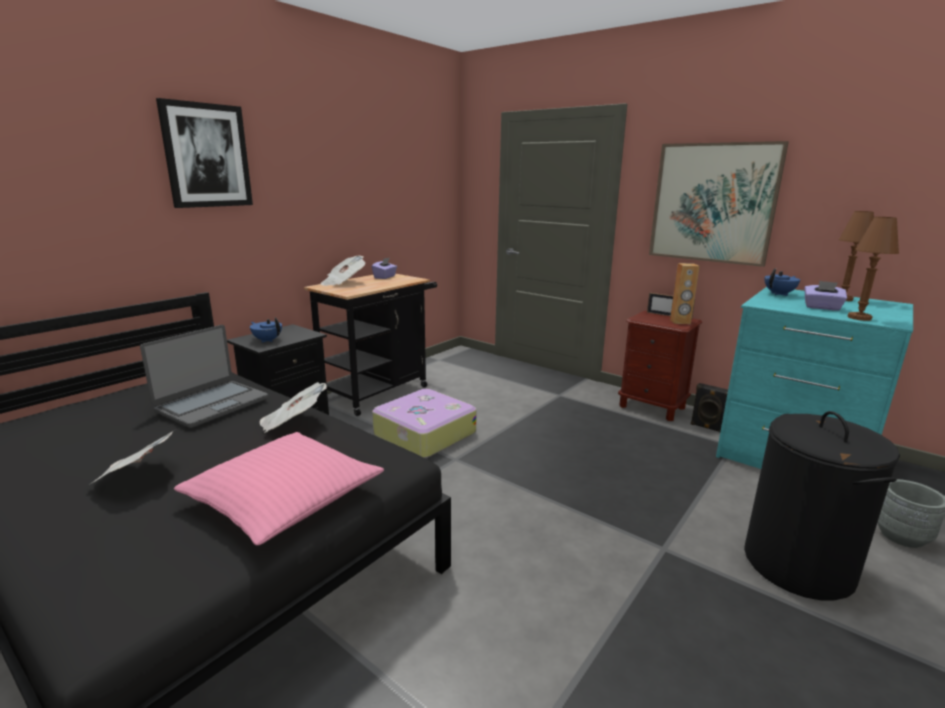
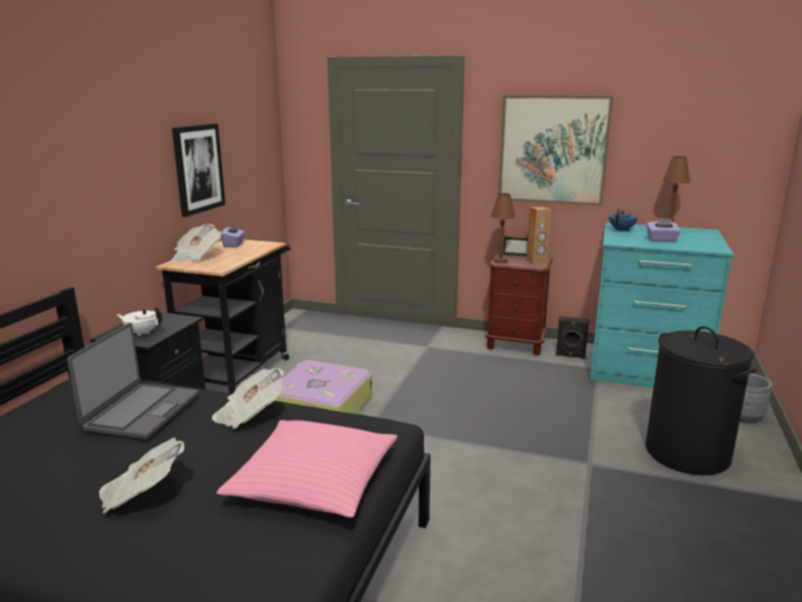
camera: 20 degrees left, 0 degrees up
(207, 156) = (57, 129): picture -> picture (198, 168)
(267, 340) = (142, 333): blue teapot -> white teapot
(859, 318) = (693, 247): brown table lamp -> brown table lamp (500, 261)

